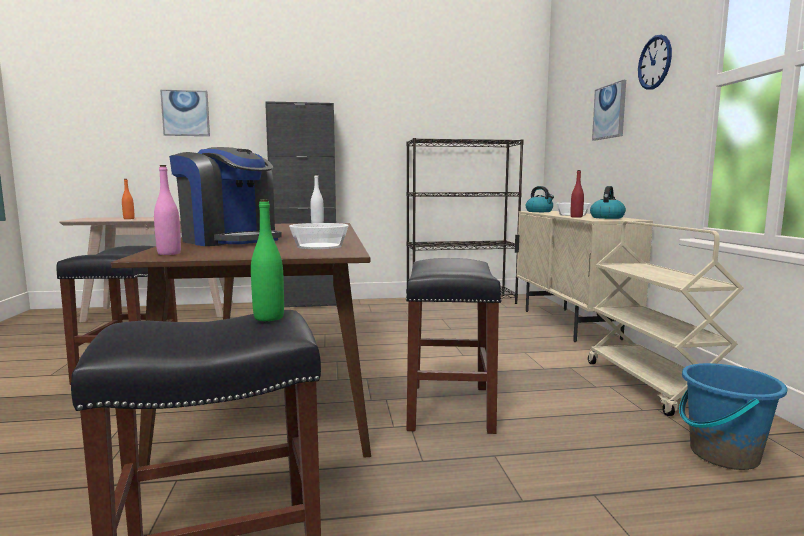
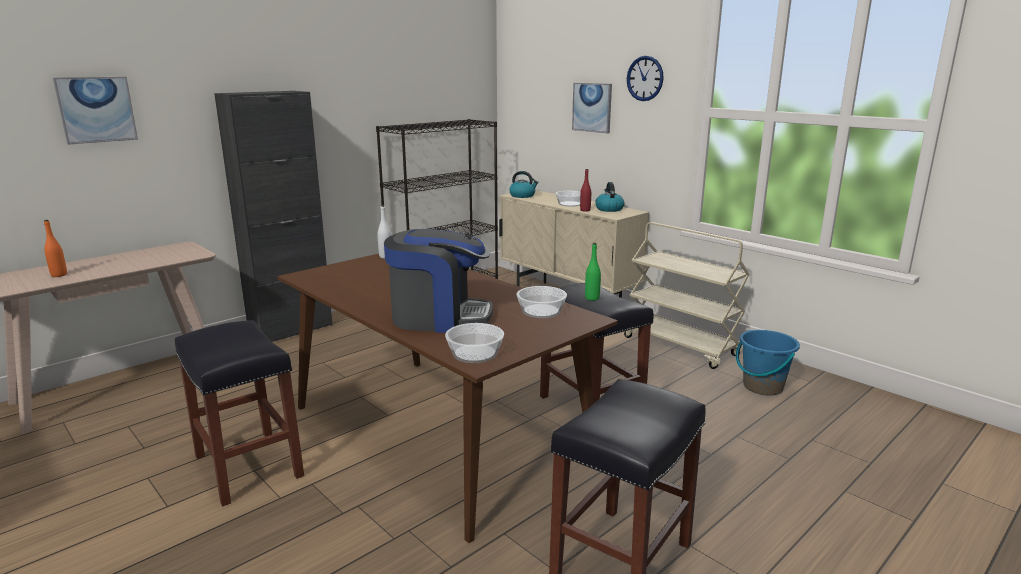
camera: 35 degrees left, 10 degrees up
(169, 253) = (474, 354): pink bottle -> bowl
(269, 318) = (650, 393): green bottle -> green bottle (592, 298)

